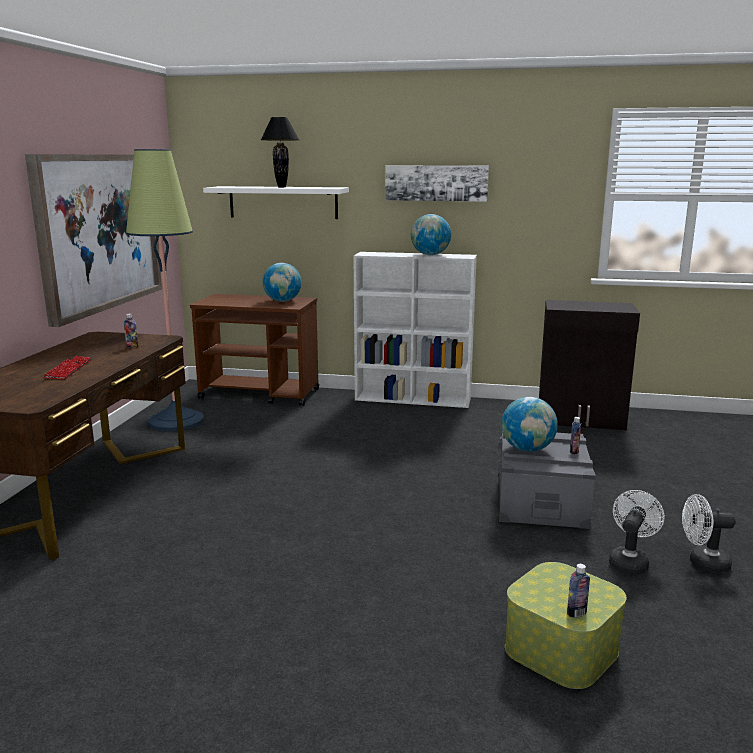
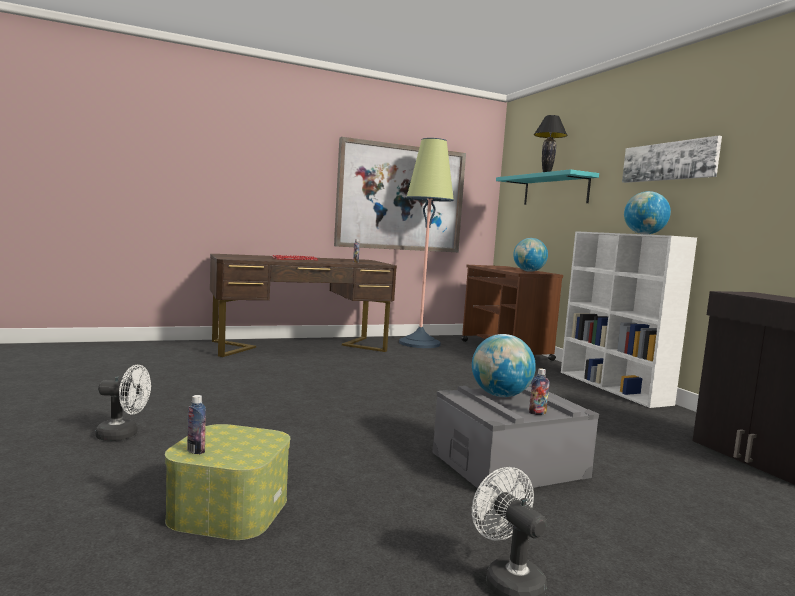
camera: 55 degrees right, 10 degrees down
(283, 202) = (555, 190): white shelf -> turquoise shelf
(629, 561) = (444, 527): white fan -> white fan (124, 435)

